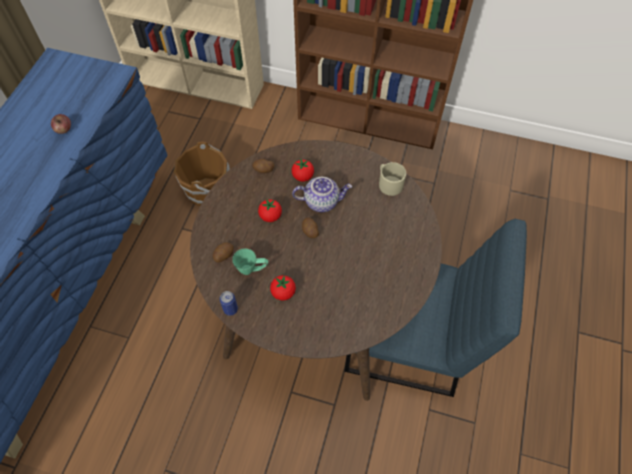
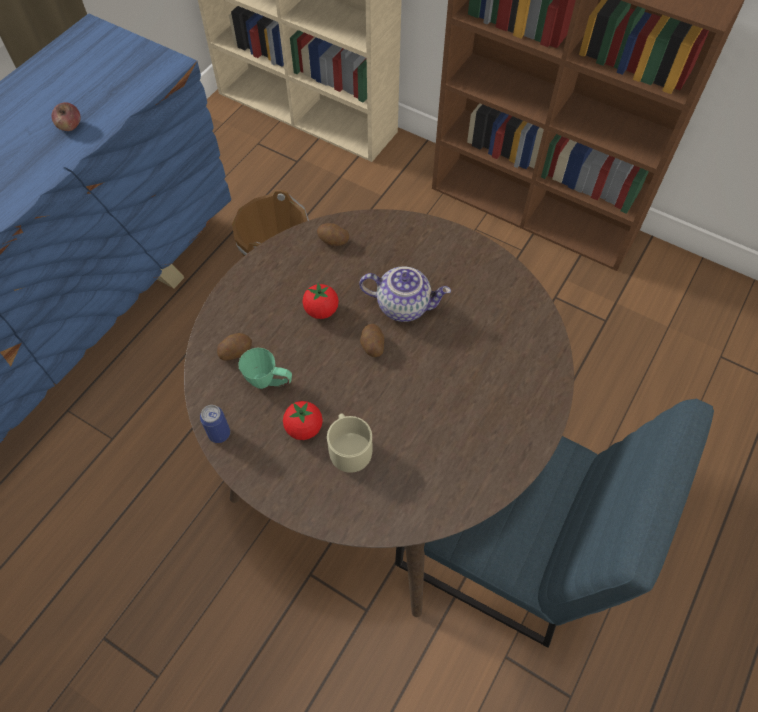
camera: 15 degrees right, 0 degrees up
(303, 176) = (387, 262): tomato -> none
(388, 183) = (514, 300): beige mug -> beige mug (349, 447)

